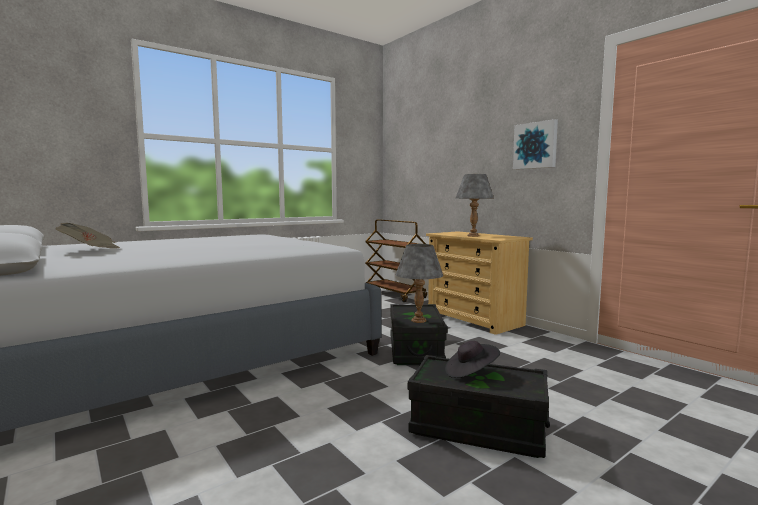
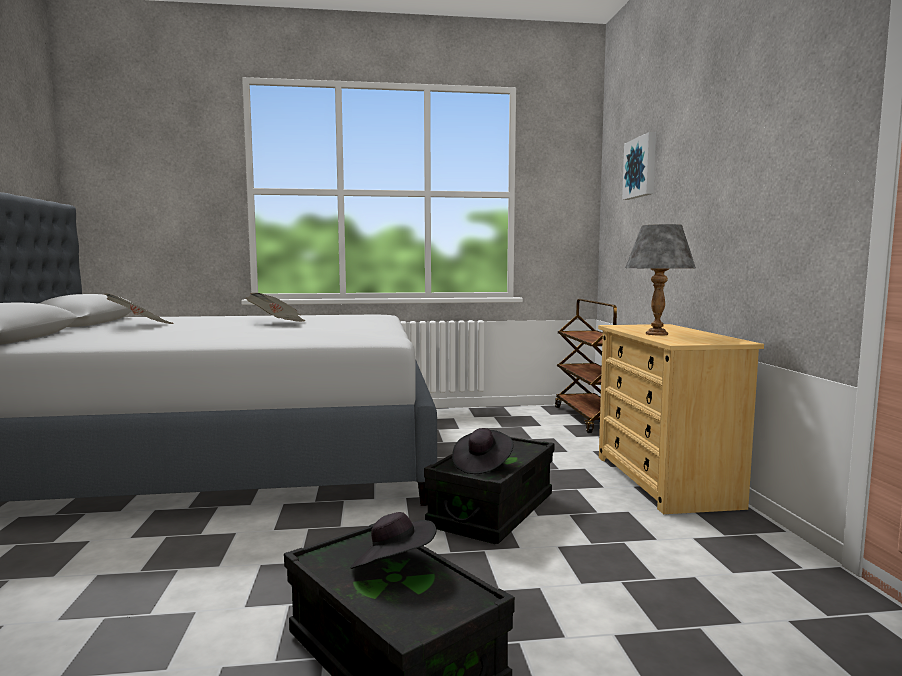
camera: 30 degrees right, 0 degrees up
(212, 243) = (278, 323): none -> newspaper
(418, 320) = (482, 465): grey table lamp -> black hat
(535, 145) = (778, 166): picture -> picture (641, 167)

